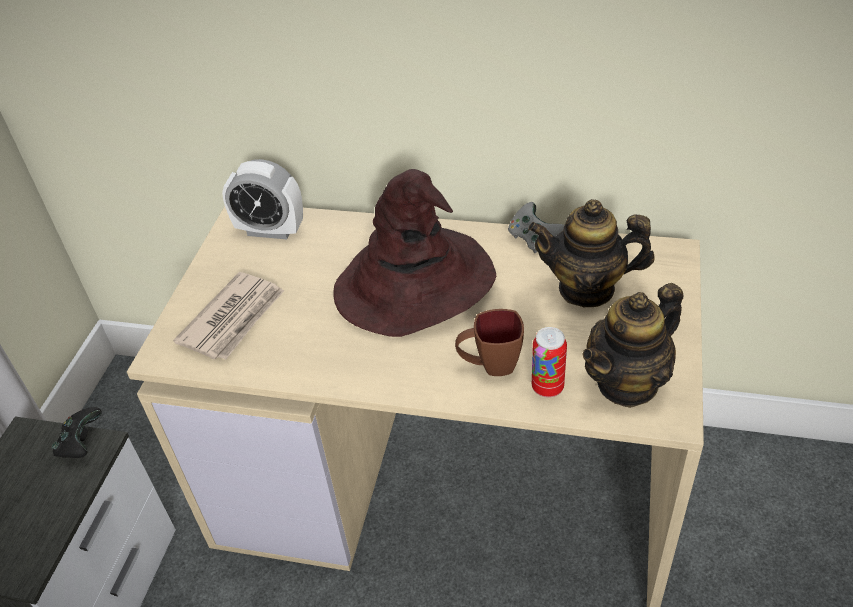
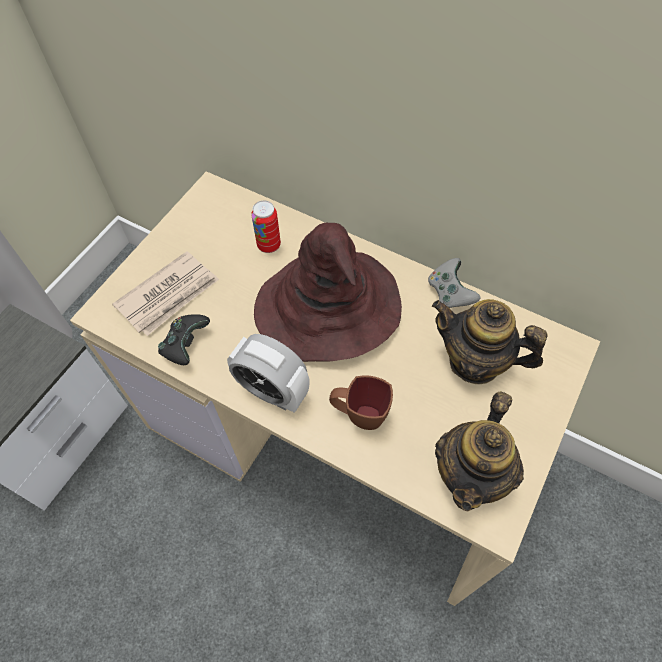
camera: 15 degrees right, 15 degrees up
(81, 443) = (49, 344): black game controller -> black game controller (185, 345)
(270, 230) = (229, 213): alarm clock -> alarm clock (272, 391)
(547, 387) = (399, 455): can -> can (269, 245)
(627, 382) = (471, 474): teapot -> teapot turned 45 degrees counterclockwise

